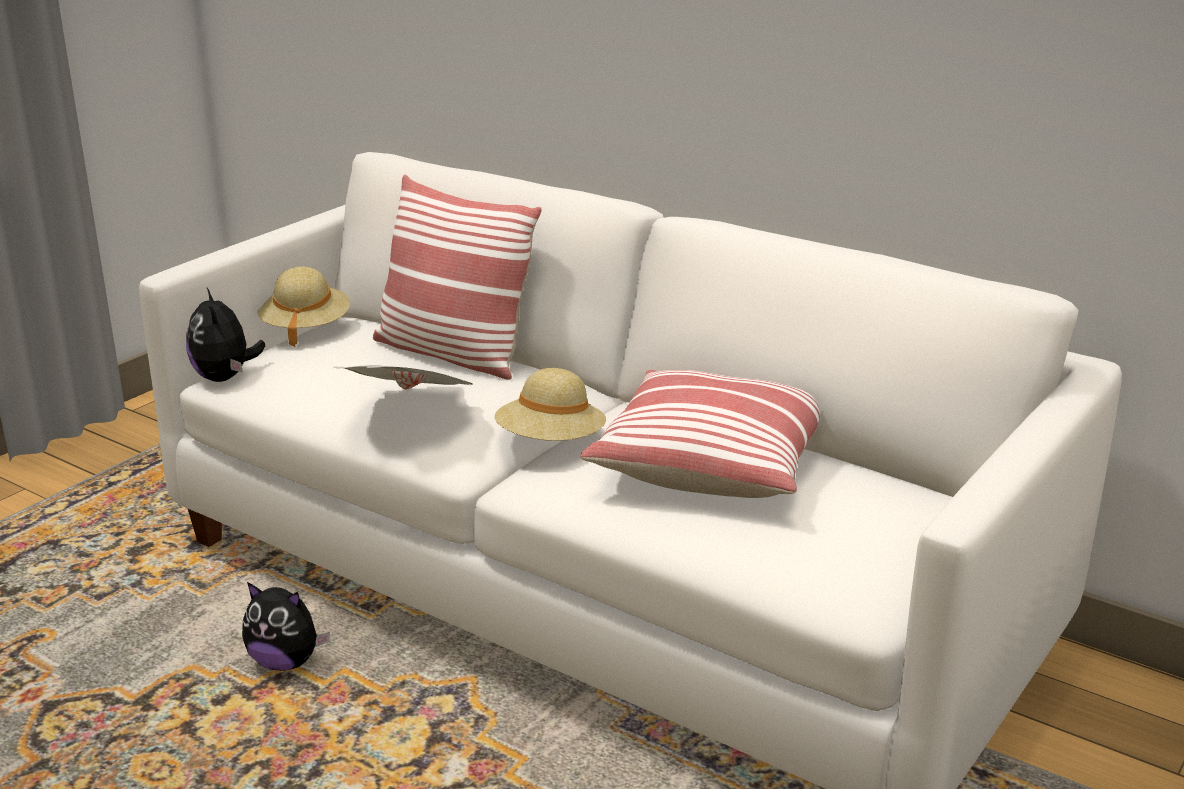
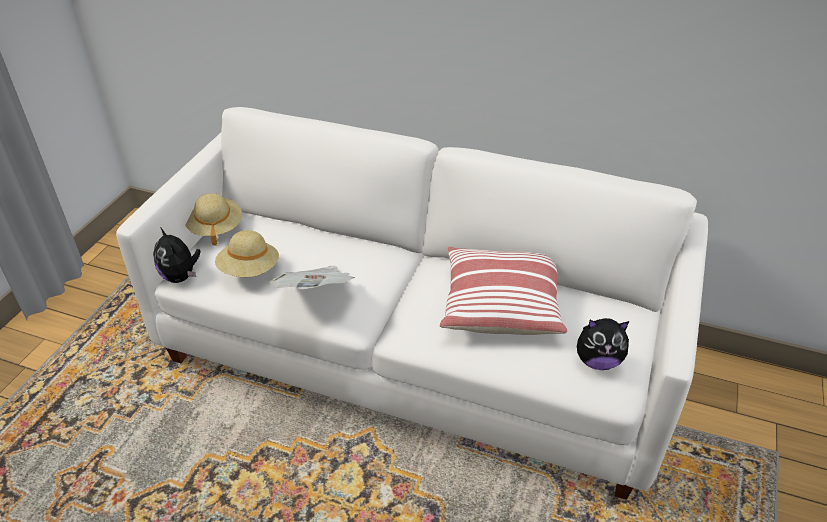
camera: 15 degrees left, 15 degrees up
(285, 662) = (261, 439): plush toy -> plush toy (597, 361)
(453, 353) = (317, 238): pillow -> none
(551, 443) = (403, 302): beige hat -> beige hat (249, 270)

